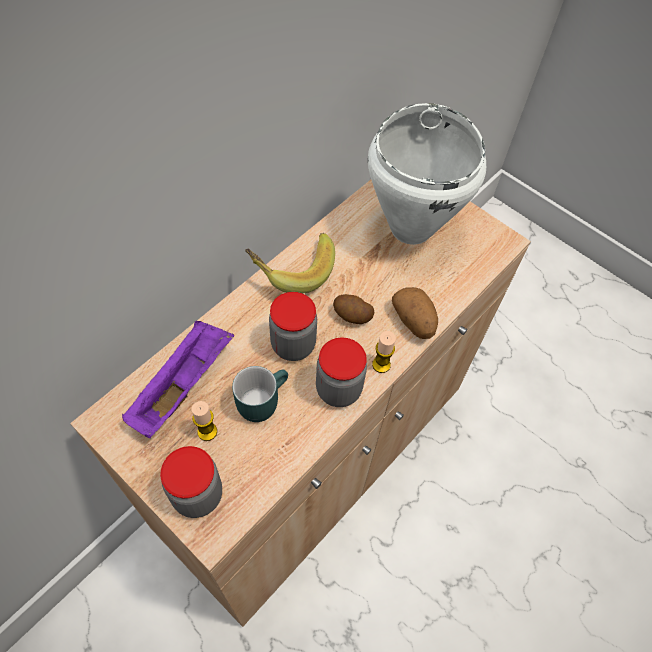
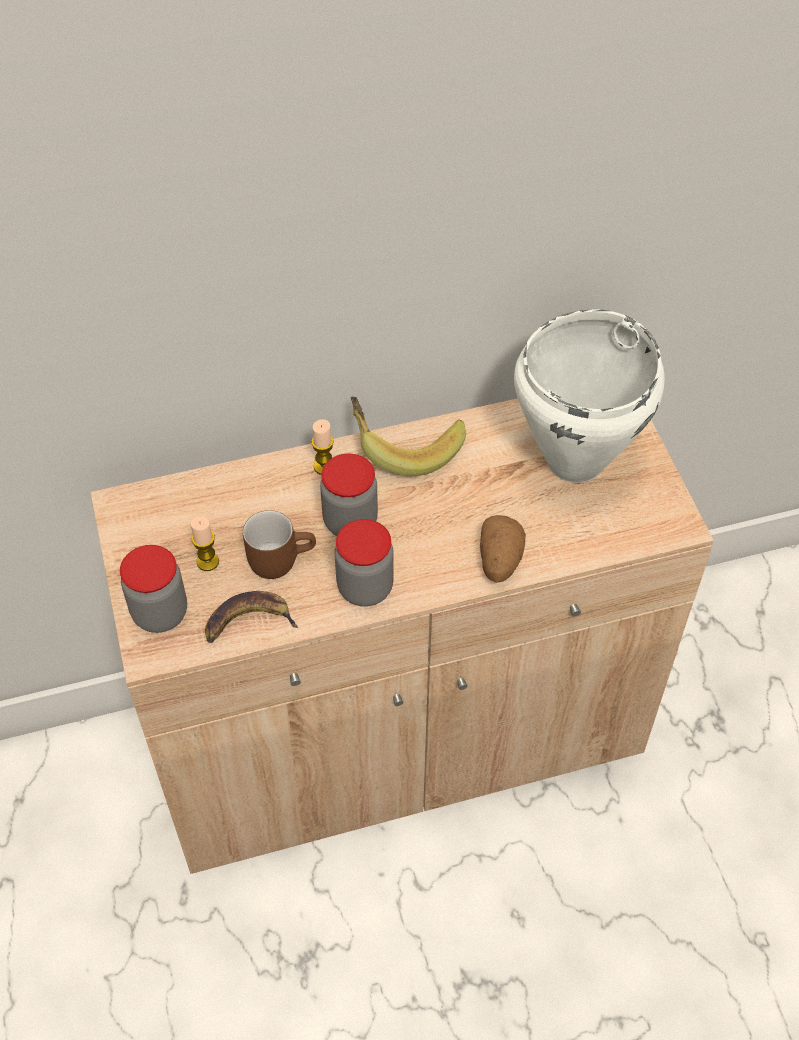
camera: 35 degrees right, 5 degrees down
(183, 384) = (215, 507): purple tray -> none
(260, 399) = (280, 558): turquoise mug -> brown mug
(271, 463) = (248, 622): none -> banana
(352, 316) = (434, 522): potato -> none
(381, 365) = (428, 586): candle -> candle (324, 466)

